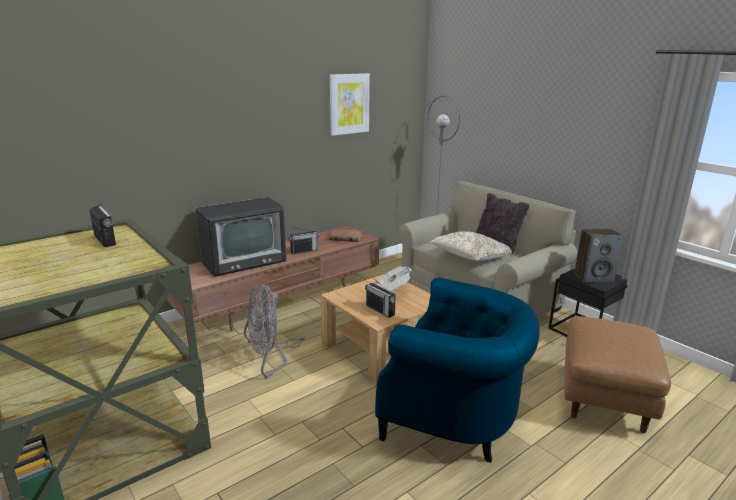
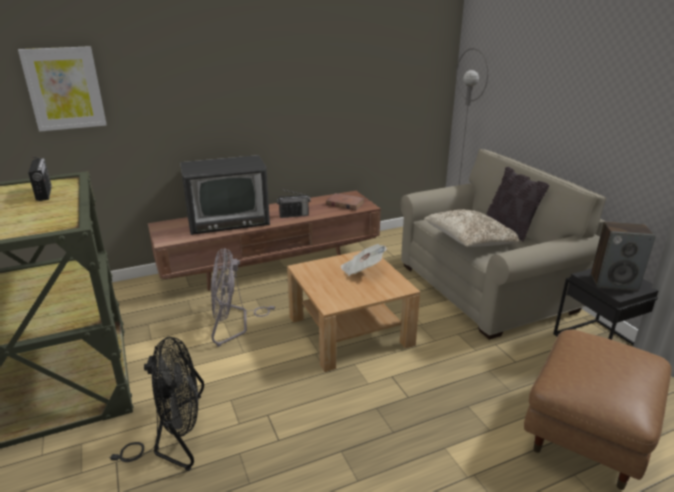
camera: 15 degrees right, 5 degrees up
(262, 460) = (173, 435): none -> black fan
(349, 104) = (360, 56): picture -> picture (64, 89)
(380, 310) = (339, 292): radio -> none
(453, 421) = (389, 429): blue armchair -> none

